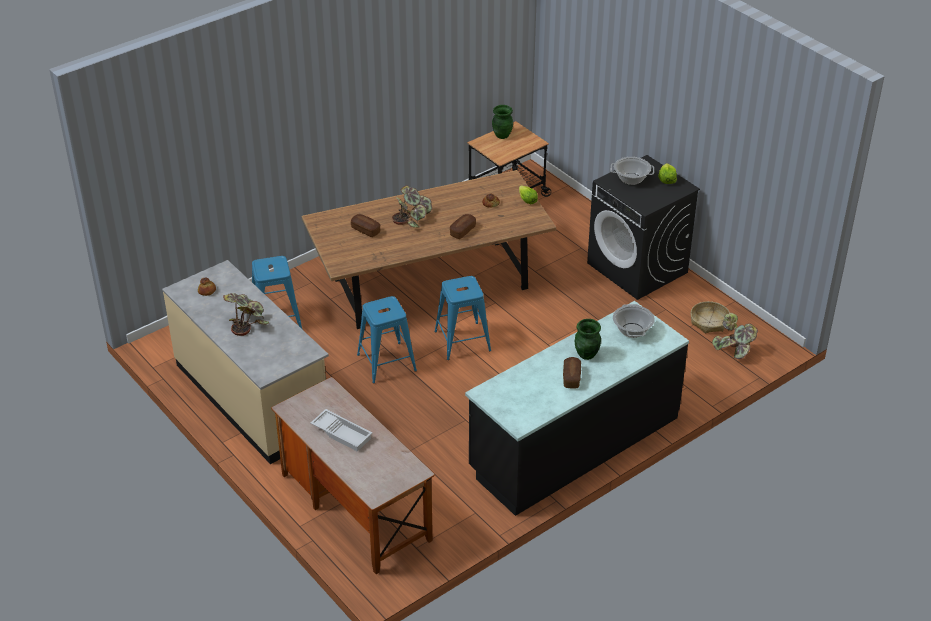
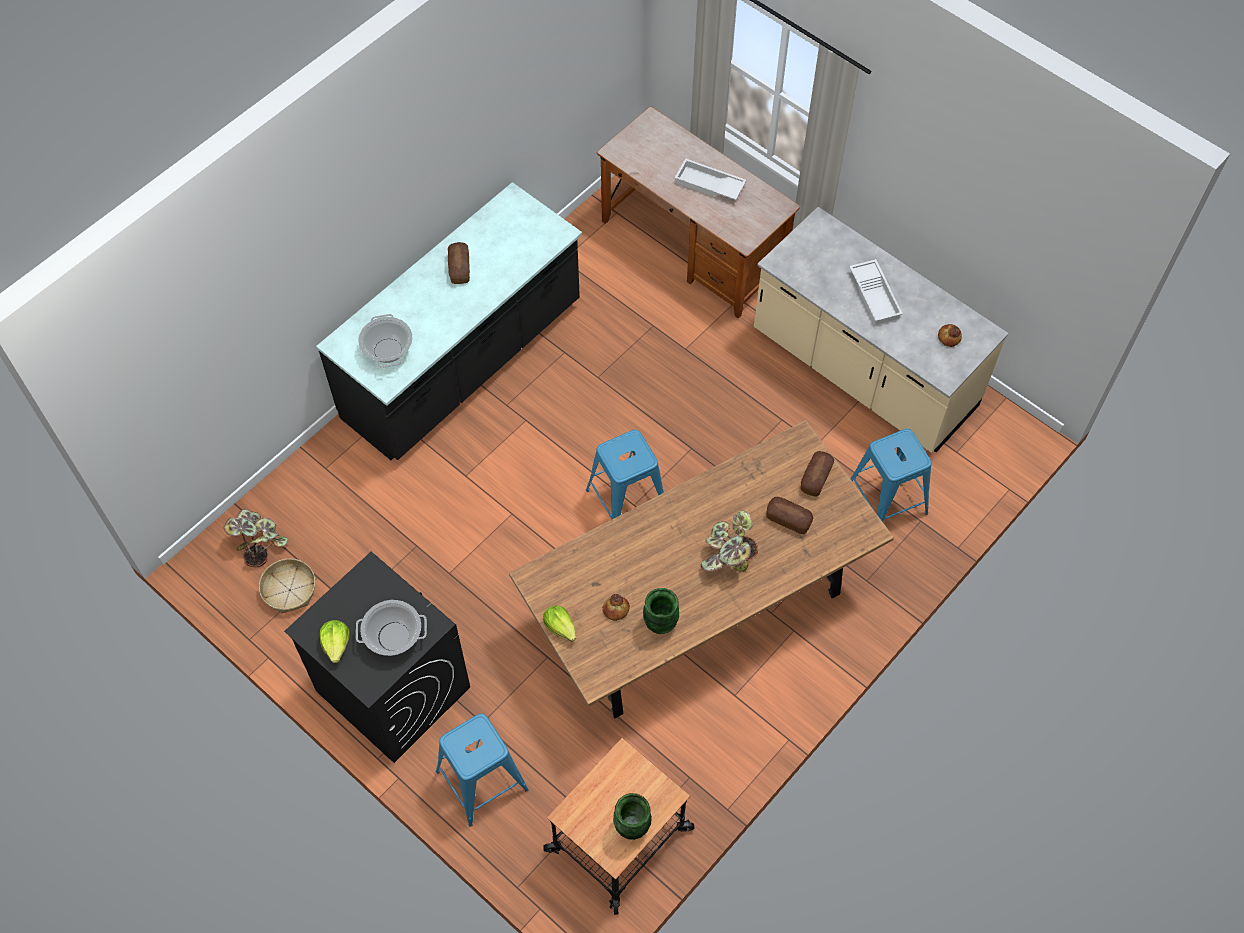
camera: 170 degrees right, 20 degrees up
(246, 321) = (875, 295): potted plant -> white tray
(386, 362) = (716, 450): blue stool -> blue stool (482, 781)
(462, 231) = (646, 540): bread -> bread (816, 478)
(587, 354) = (443, 304): green vase -> green vase (660, 623)

